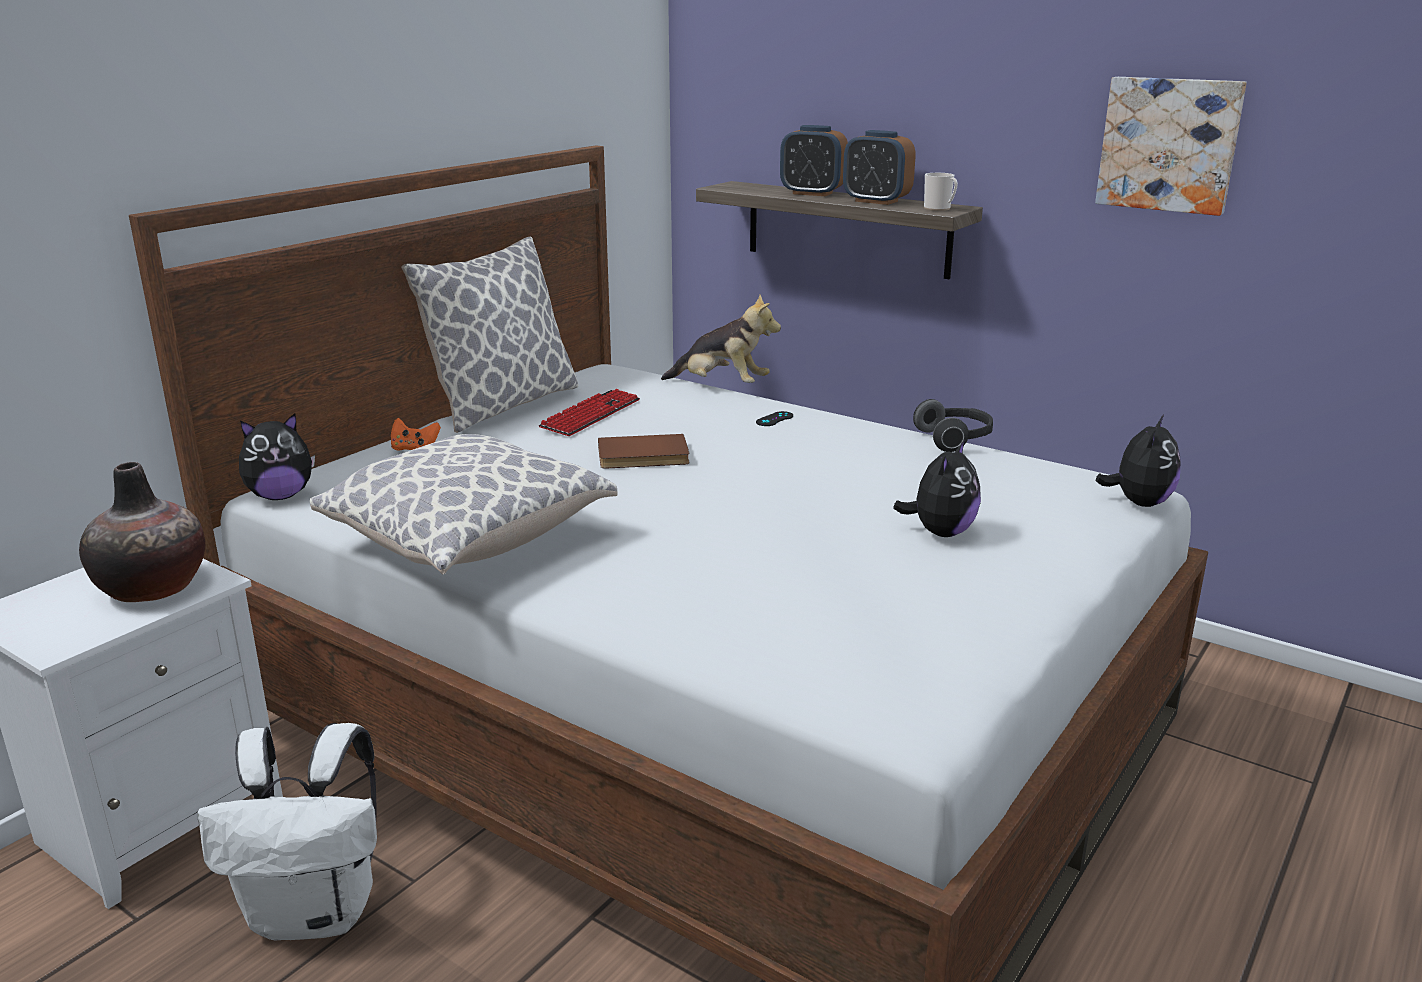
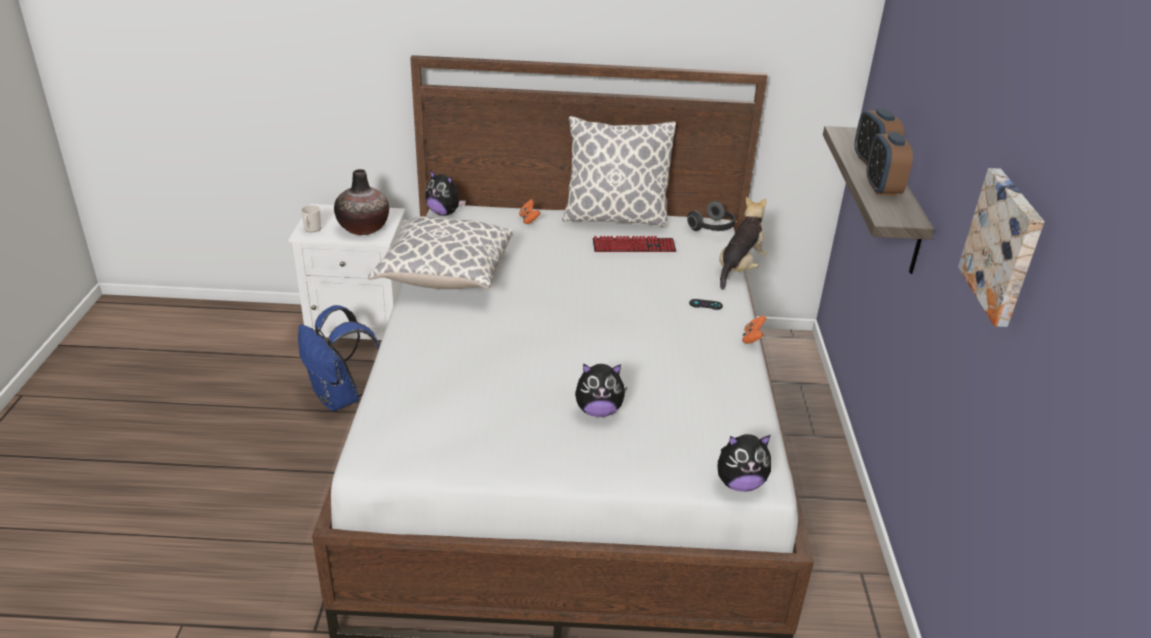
camera: 55 degrees right, 10 degrees up
(317, 913) = (340, 398): white backpack -> blue backpack
(643, 456) = (594, 283): brown book -> none
(721, 385) = (739, 269): plush toy -> plush toy turned 135 degrees counterclockwise
(870, 420) = (752, 338): none -> orange game controller
(939, 209) = (893, 215): mug -> mug (312, 229)
(955, 440) = (757, 380): headphones -> headphones (712, 228)

